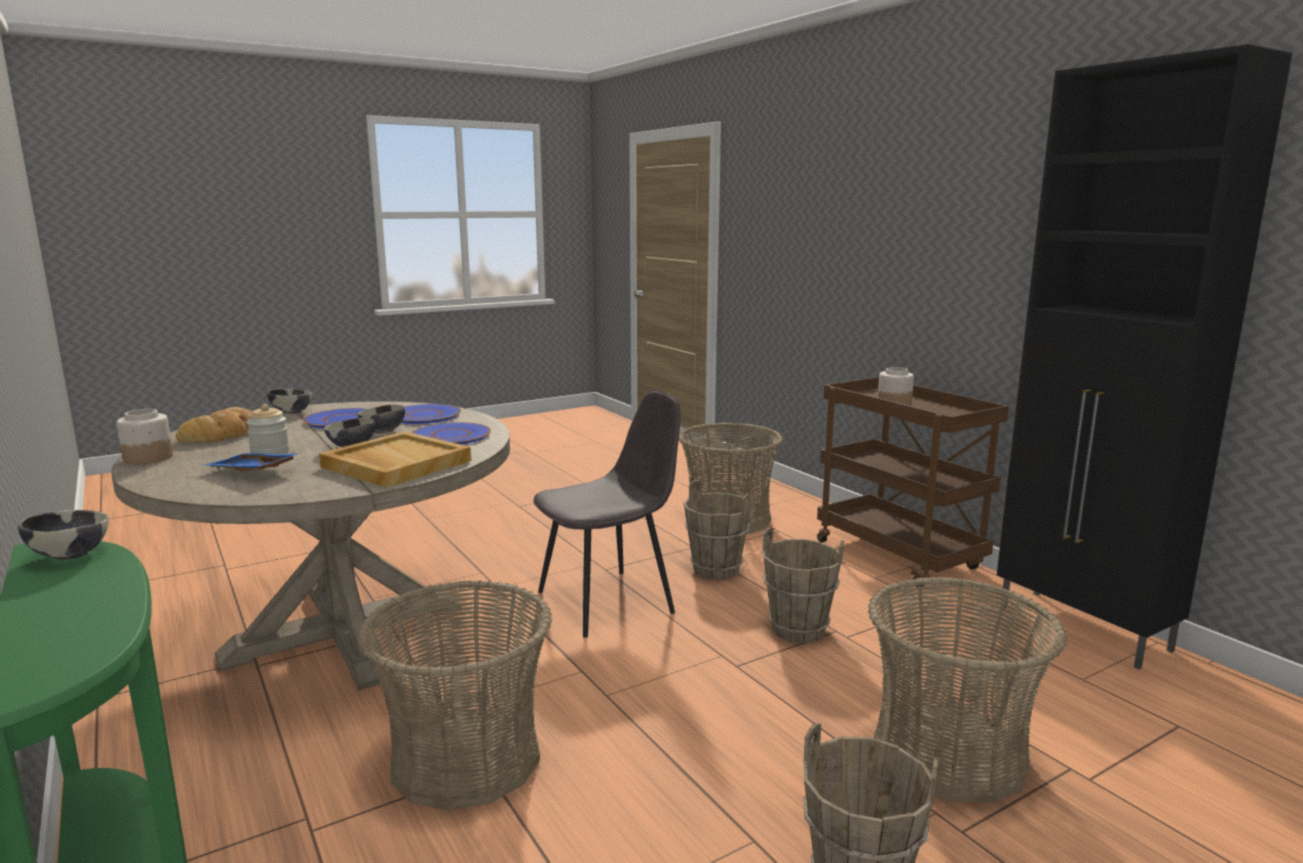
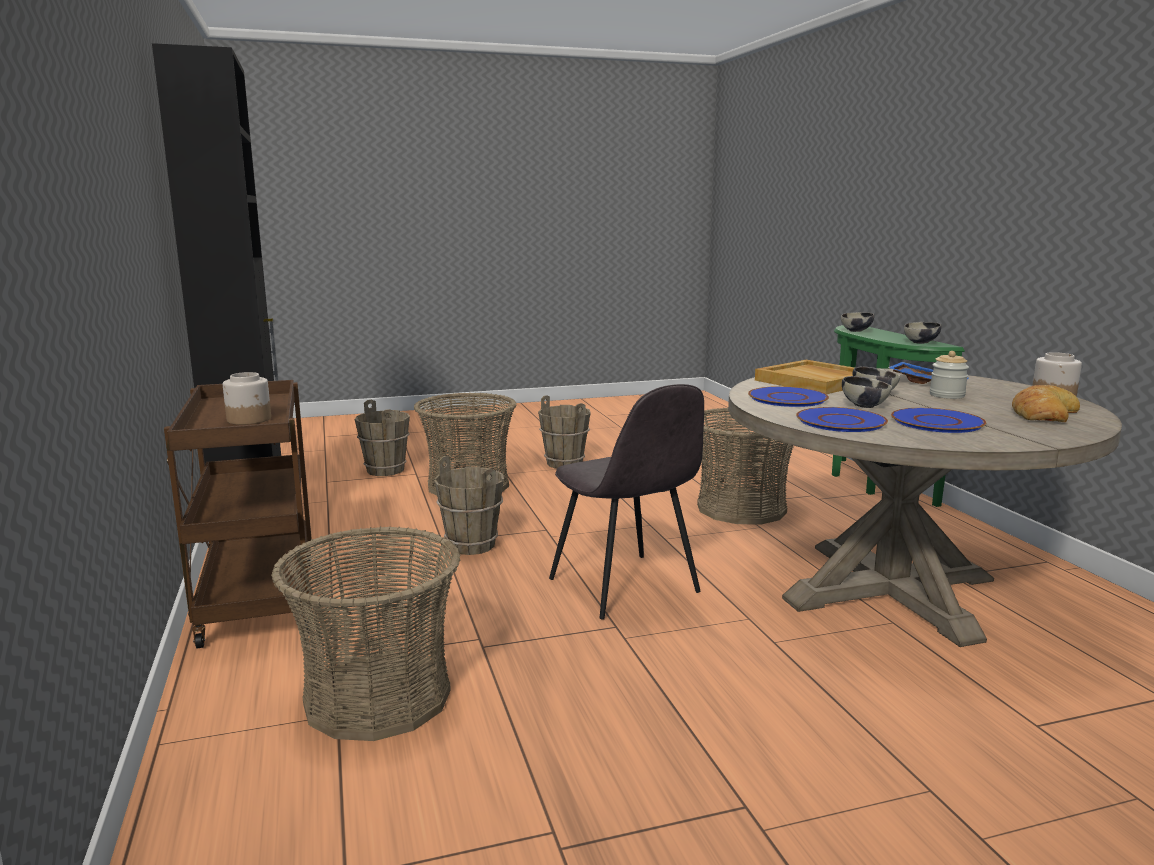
camera: 165 degrees left, 0 degrees up
(291, 412) = (1032, 437): bowl -> bowl (856, 331)
(609, 601) = (625, 587): grey chair -> grey chair turned 105 degrees counterclockwise
(716, 570) = (486, 609): brown bucket -> brown bucket (386, 470)

